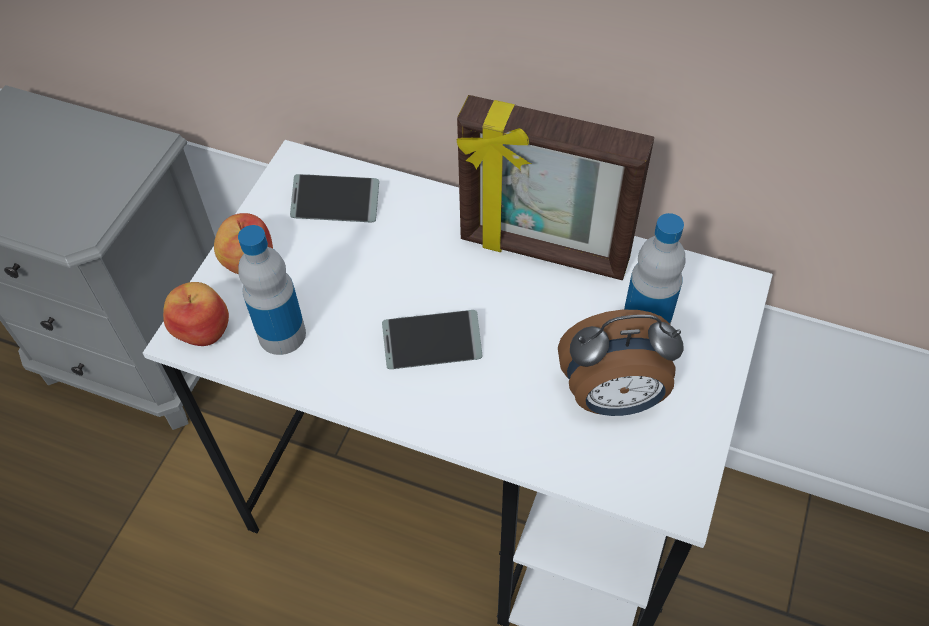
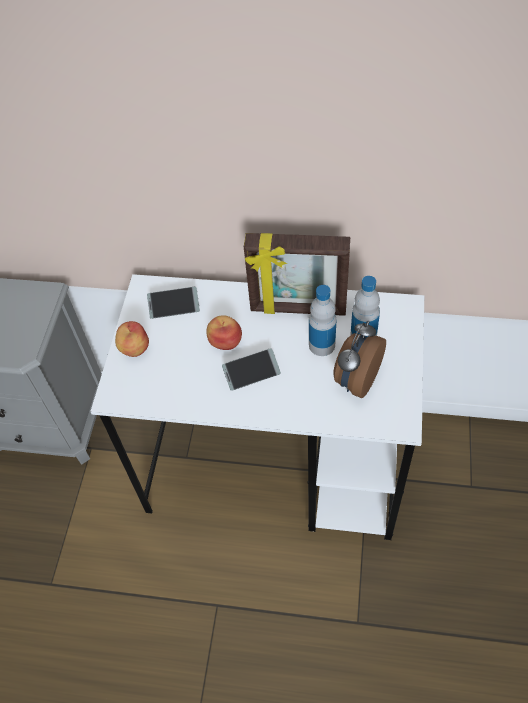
camera: 10 degrees left, 0 degrees up
(203, 329) = (120, 391): apple -> apple (225, 341)
(282, 334) = (166, 384): bottle -> bottle (322, 345)
(613, 398) = (356, 379): alarm clock -> alarm clock turned 135 degrees clockwise

